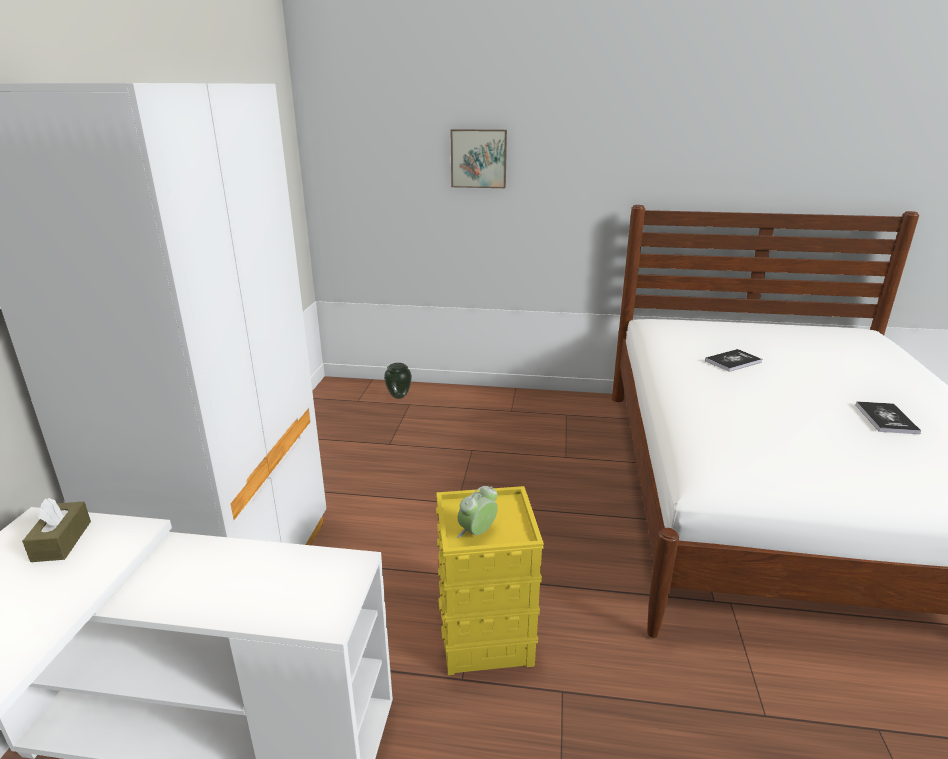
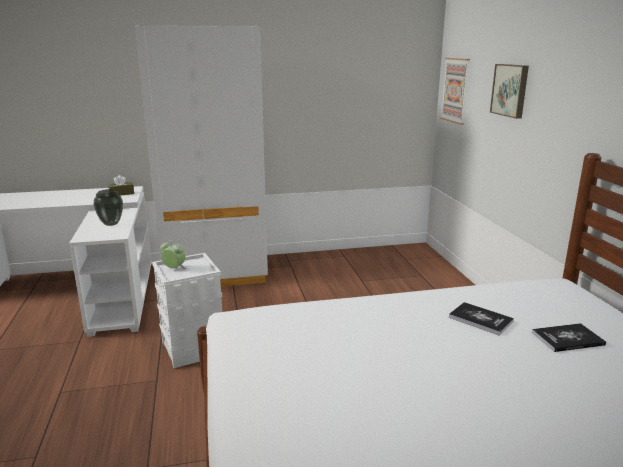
camera: 70 degrees right, 5 degrees down
(353, 167) = (455, 90): none -> picture
(398, 396) = (428, 269): vase -> vase (111, 224)
(486, 635) = (194, 348): yellow storage box -> white storage box
(886, 419) = (408, 406): book -> book (567, 339)

